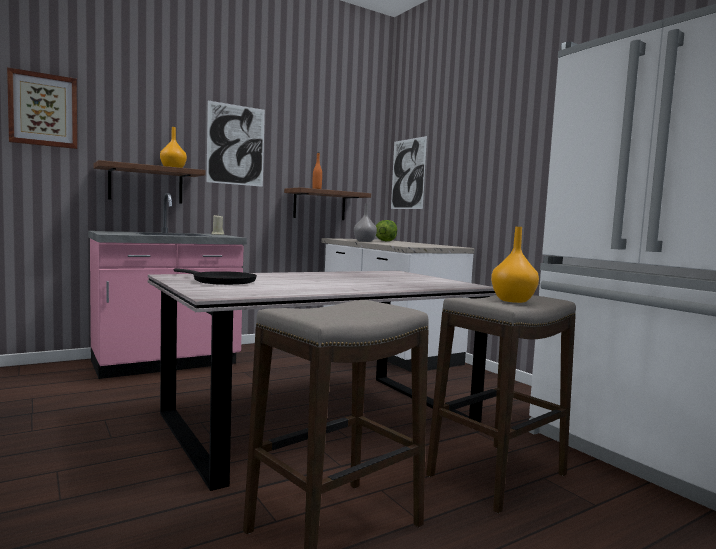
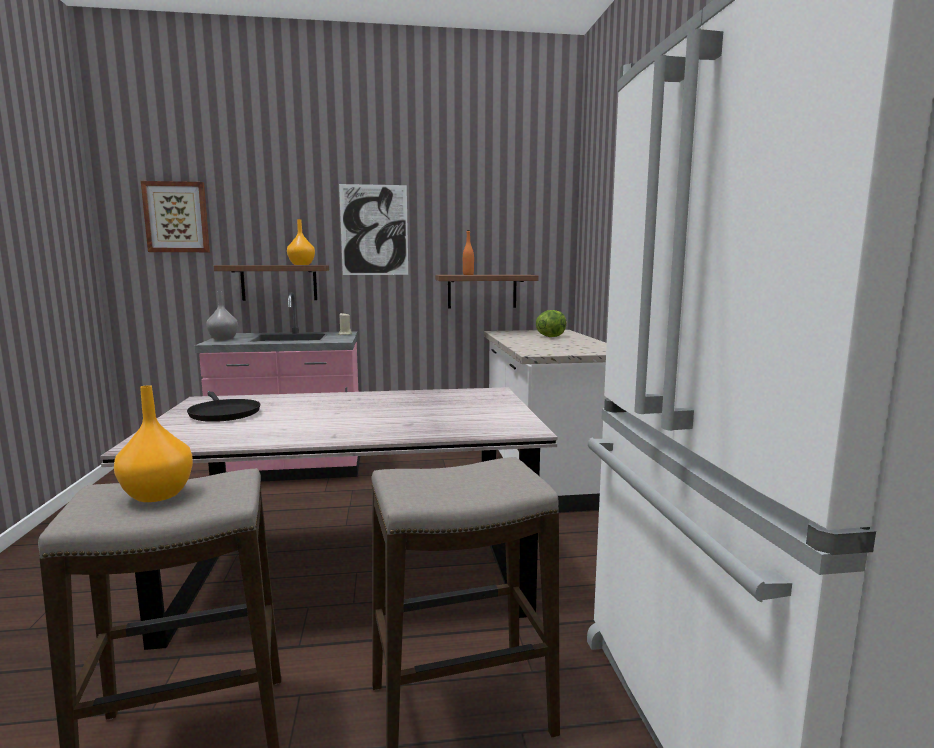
camera: 25 degrees right, 5 degrees up
(364, 241) = (511, 340): grey vase -> grey vase (223, 339)
(408, 174) = (591, 246): picture -> none
(512, 300) = (454, 483): orange vase -> orange vase (158, 494)

